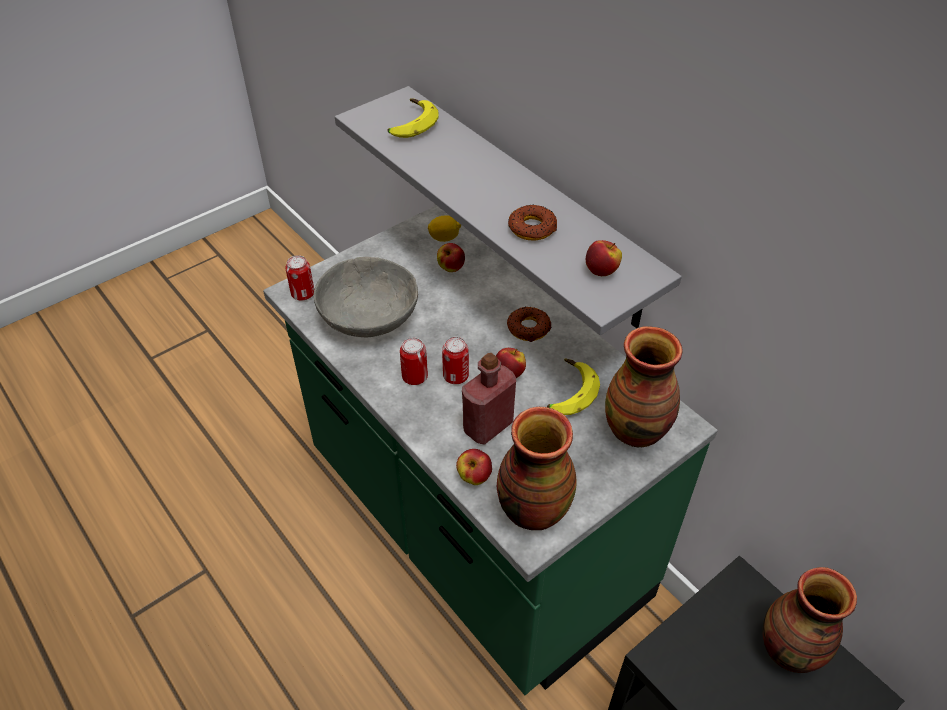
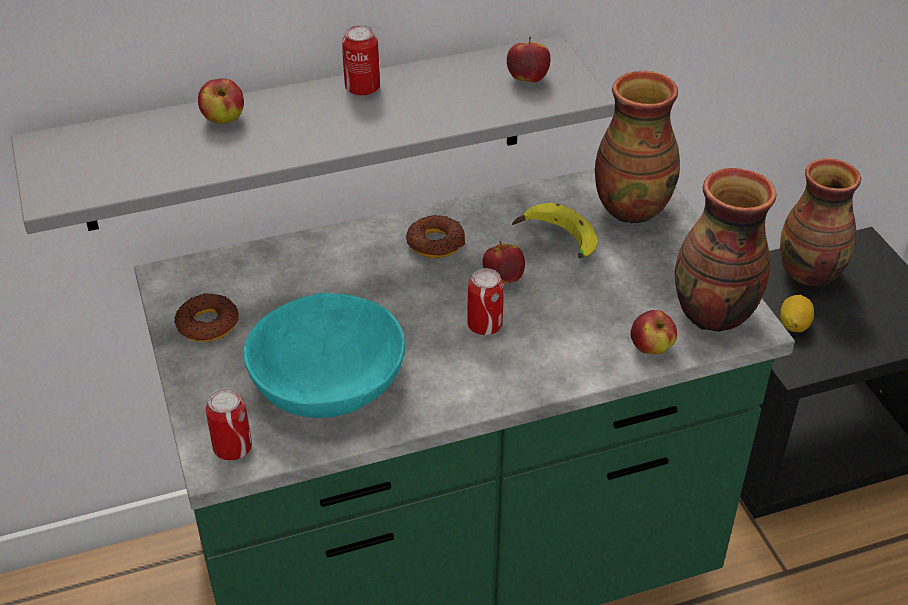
camera: 70 degrees left, 5 degrees down
(368, 318) = (329, 385): grey bowl -> turquoise bowl
(410, 124) = (118, 153): banana -> none
(415, 377) = (467, 363): can -> can (362, 88)
(444, 238) = (214, 273): lemon -> lemon (794, 325)
(451, 268) = (281, 282): apple -> apple (223, 120)
(488, 426) = (579, 318): red bottle -> none
(532, 228) = (422, 106): donut -> donut (208, 324)

